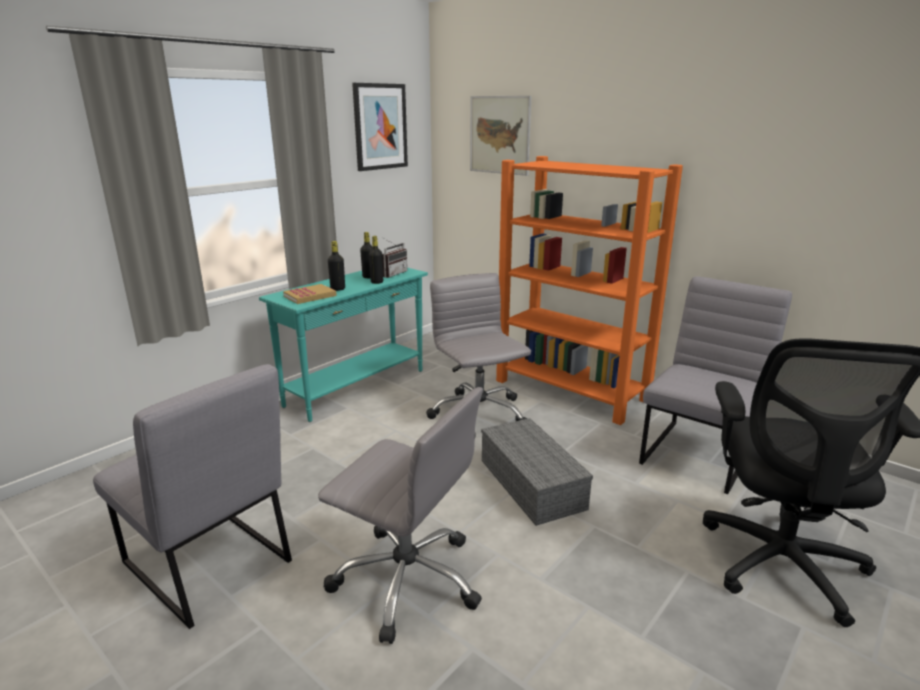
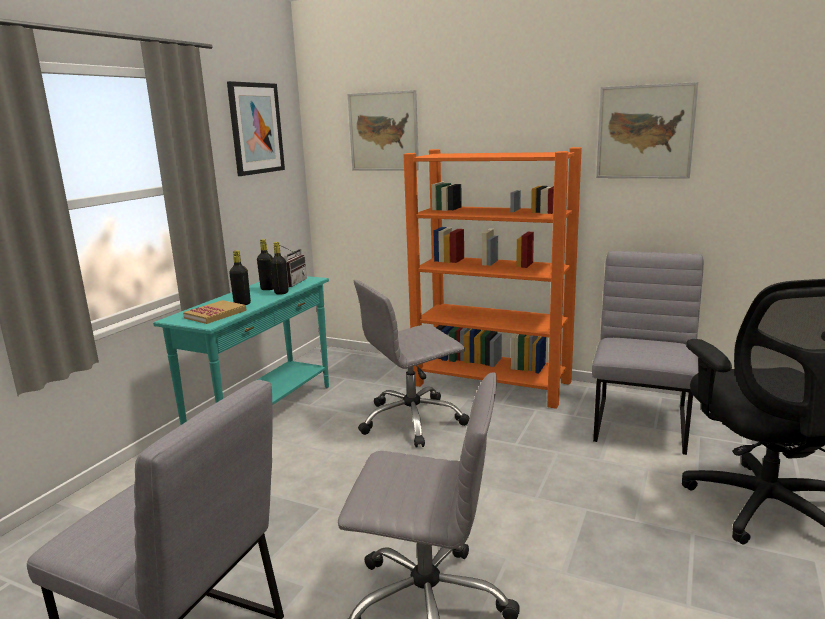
camera: 15 degrees left, 5 degrees down
(478, 414) = (412, 421): grey office chair -> grey office chair turned 75 degrees counterclockwise
(533, 484) = (505, 480): grey storage box -> none
(750, 154) = (645, 132): none -> picture

